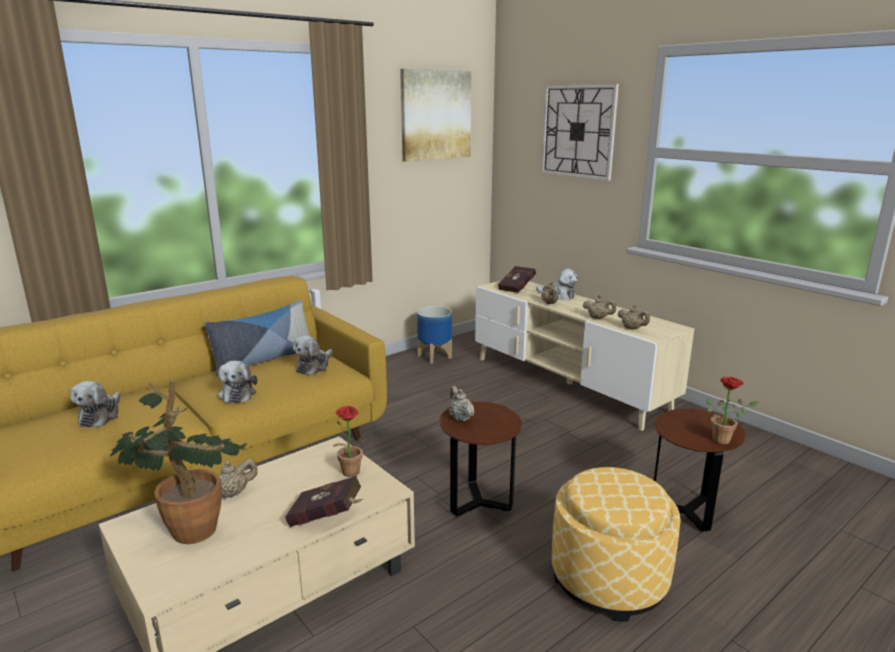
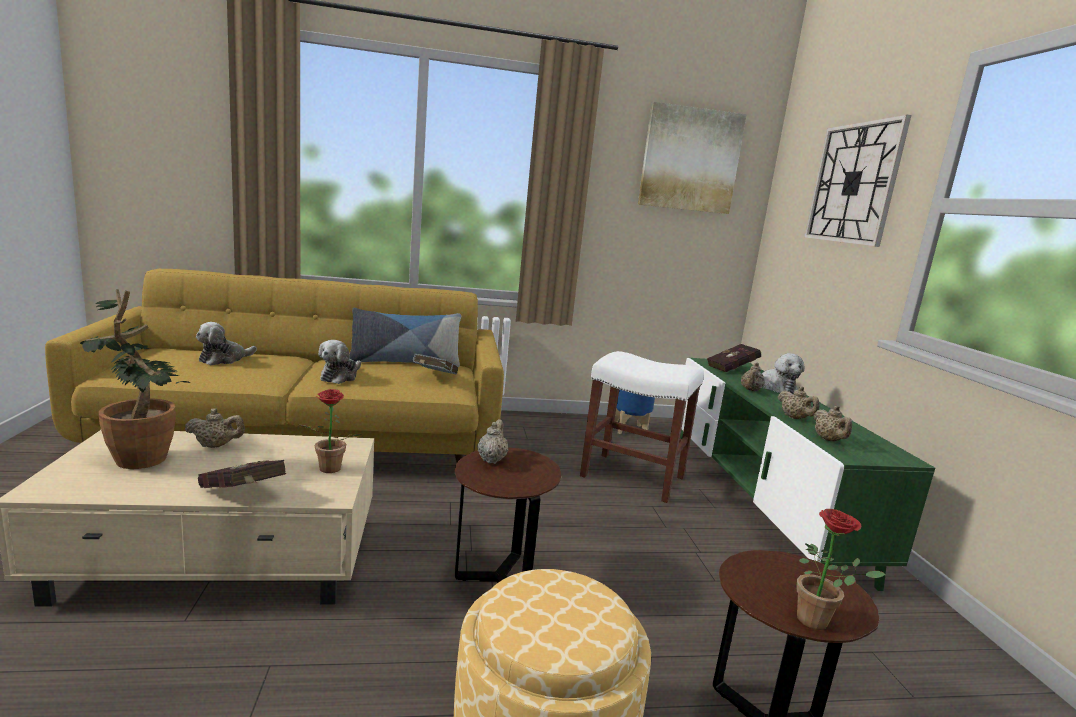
camera: 30 degrees right, 5 degrees down
(314, 366) = (434, 377): plush toy -> grey book
(479, 394) = (634, 477): none -> white stool
(568, 384) = (758, 503): beige tv stand -> green tv stand

